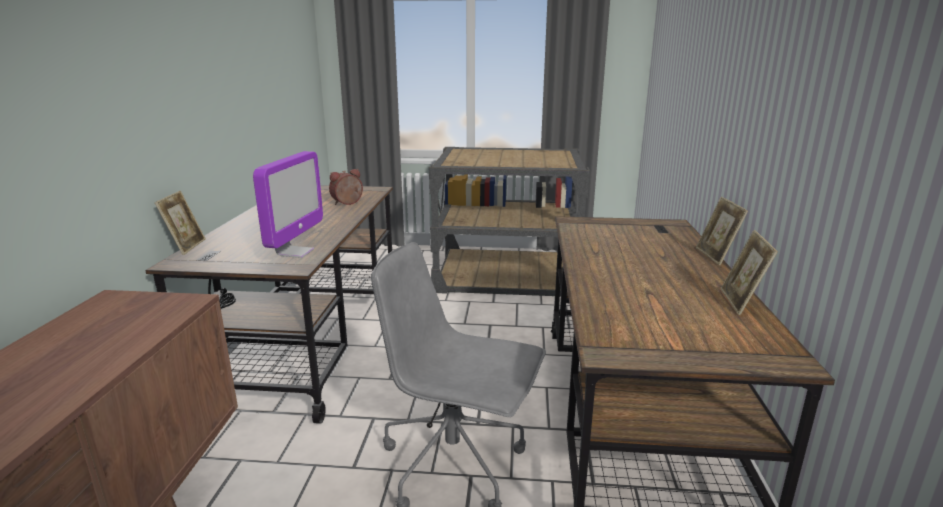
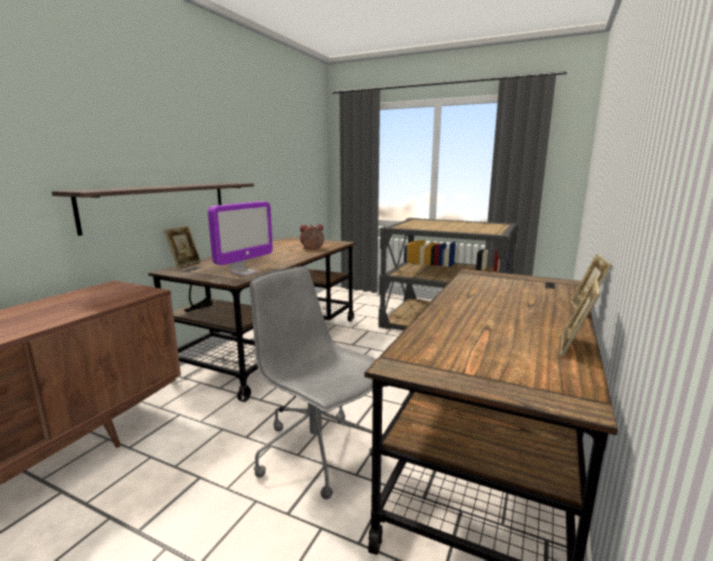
camera: 20 degrees right, 5 degrees down
(143, 165) = (160, 205): none -> shelf

